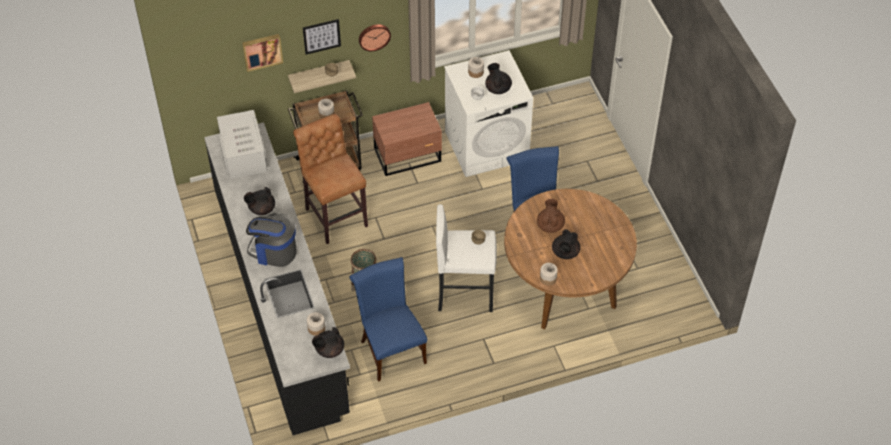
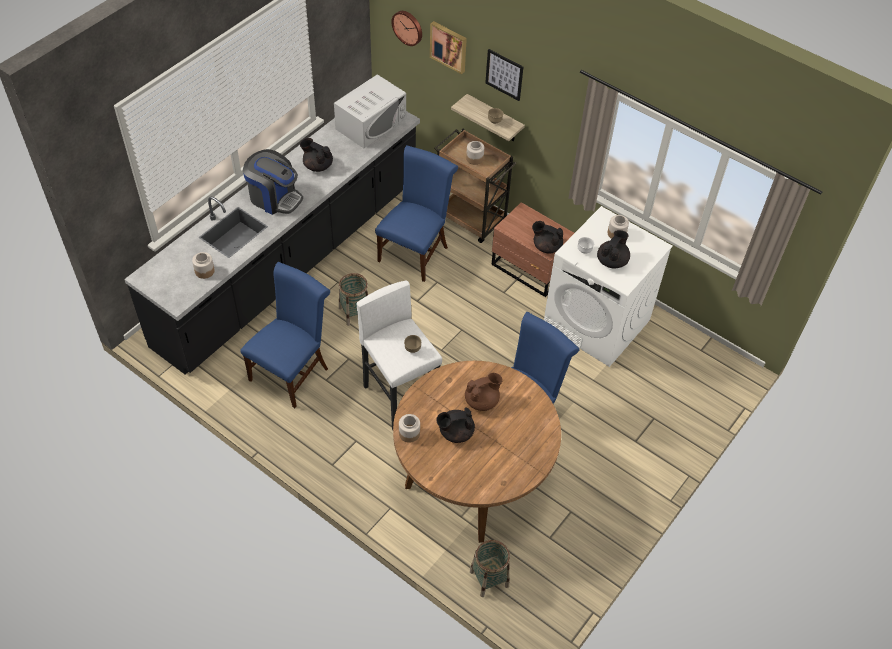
camera: 55 degrees right, 0 degrees up
(274, 251) = (274, 198): coffee machine -> coffee machine turned 135 degrees clockwise
(329, 350) = (185, 292): black teapot -> black teapot (546, 246)
(335, 215) = (415, 251): brown stool -> blue chair
(374, 36) = (553, 117): wall clock -> wall clock (408, 27)
(645, 317) = (489, 578): none -> basket

